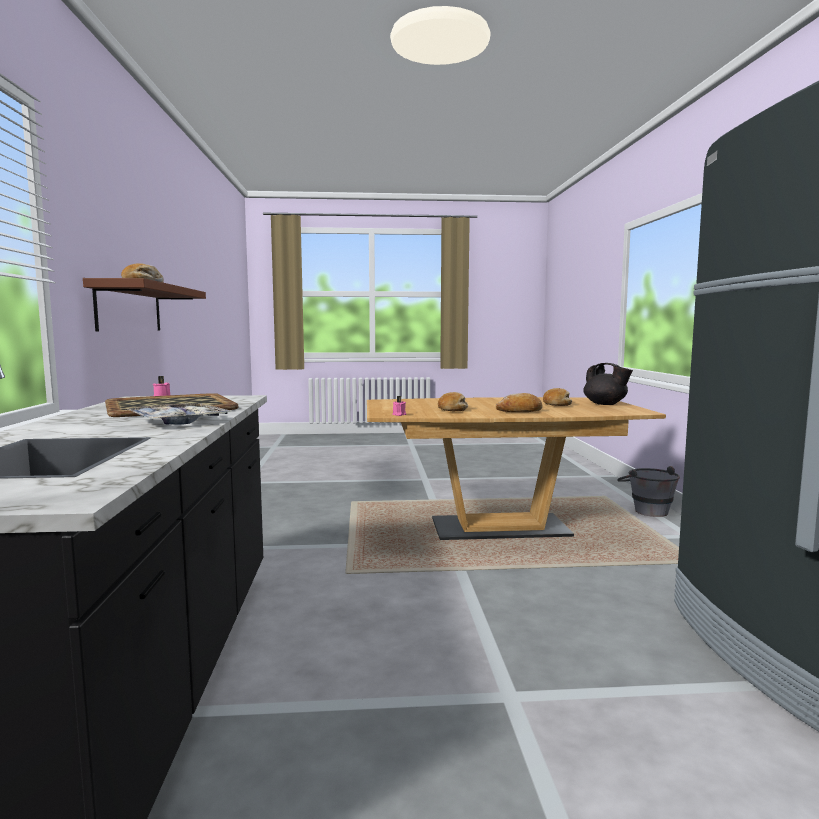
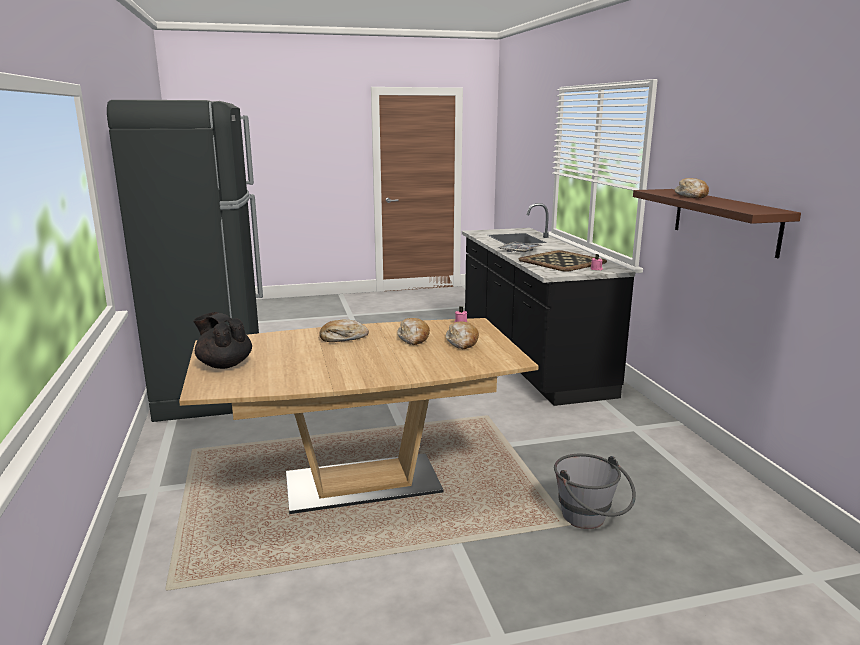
camera: 170 degrees right, 10 degrees up
(556, 404) = (287, 361): bread -> bread (462, 342)
(646, 510) = (140, 547): grey bucket -> grey bucket (590, 521)

